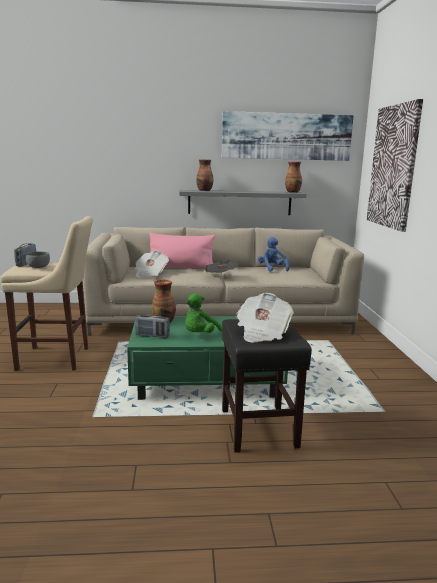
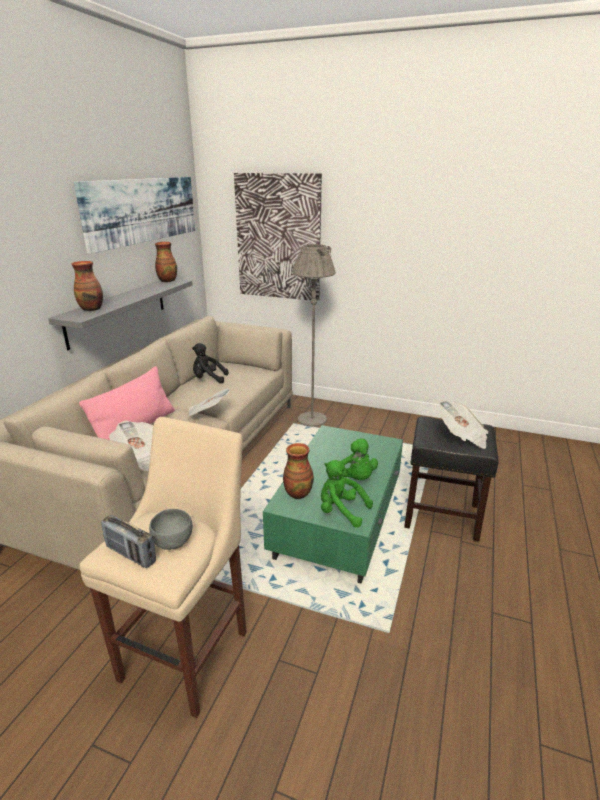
camera: 65 degrees left, 10 degrees up
(152, 336) = (341, 511): radio -> green plush toy
(272, 269) = (208, 379): blue plush toy -> black plush toy
(347, 346) = (312, 419): none -> grey floor lamp

